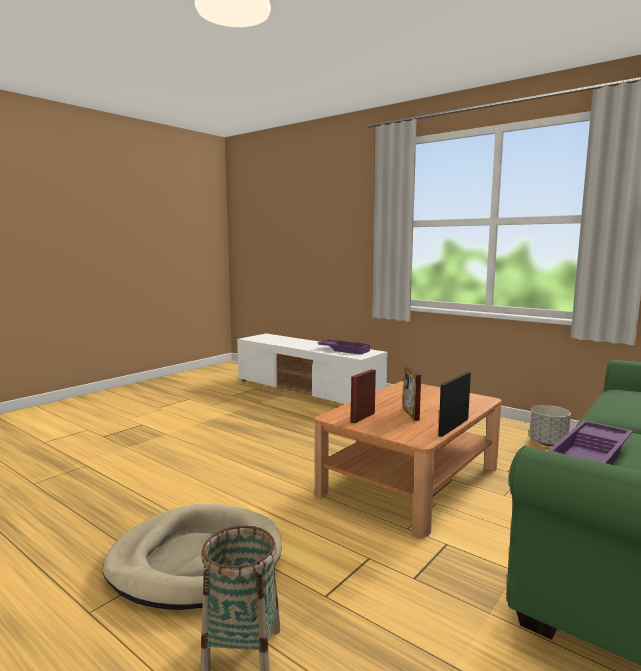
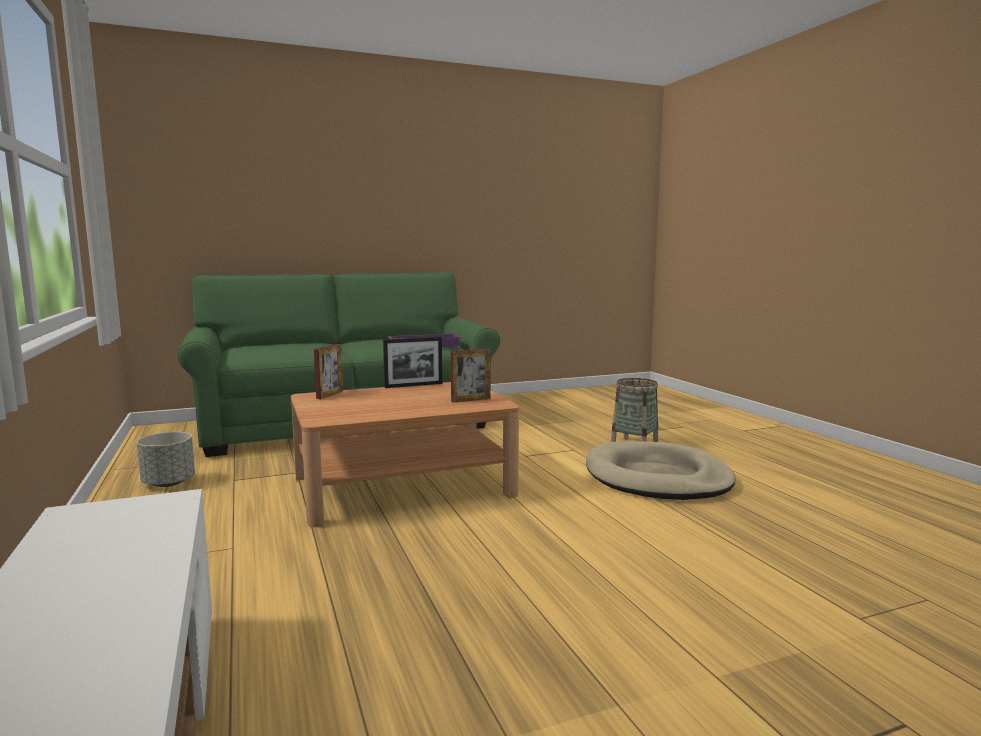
camera: 150 degrees left, 0 degrees up
(345, 350) = (95, 544): purple tray -> none
(410, 414) = (419, 396): picture frame -> picture frame (330, 395)

